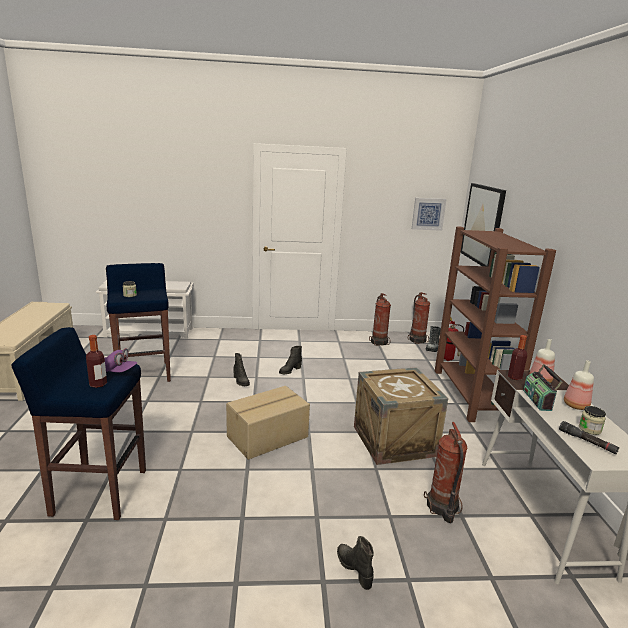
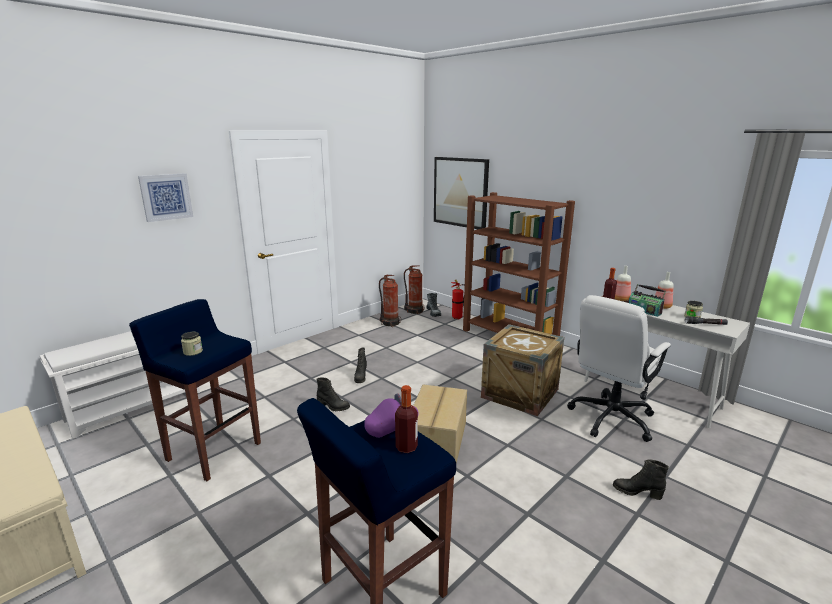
camera: 40 degrees left, 0 degrees up
(428, 214) = (400, 190): picture -> picture (166, 197)
(442, 507) = (610, 421): fire extinguisher -> white office chair

